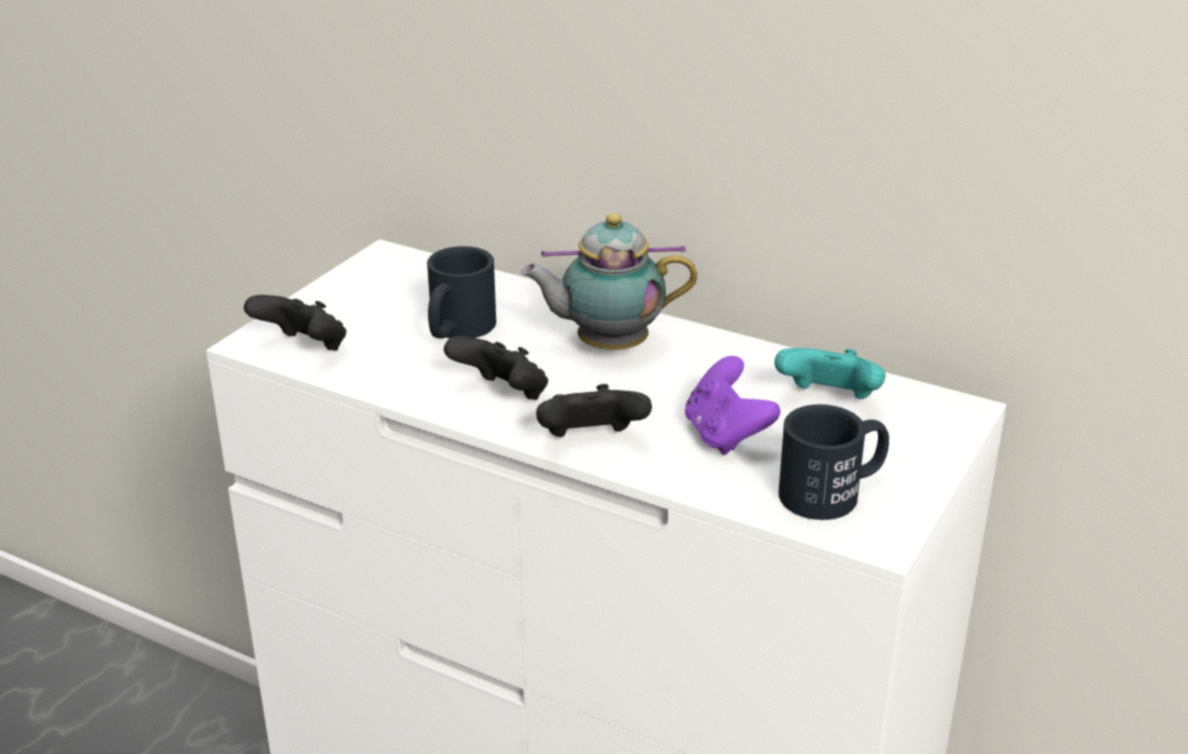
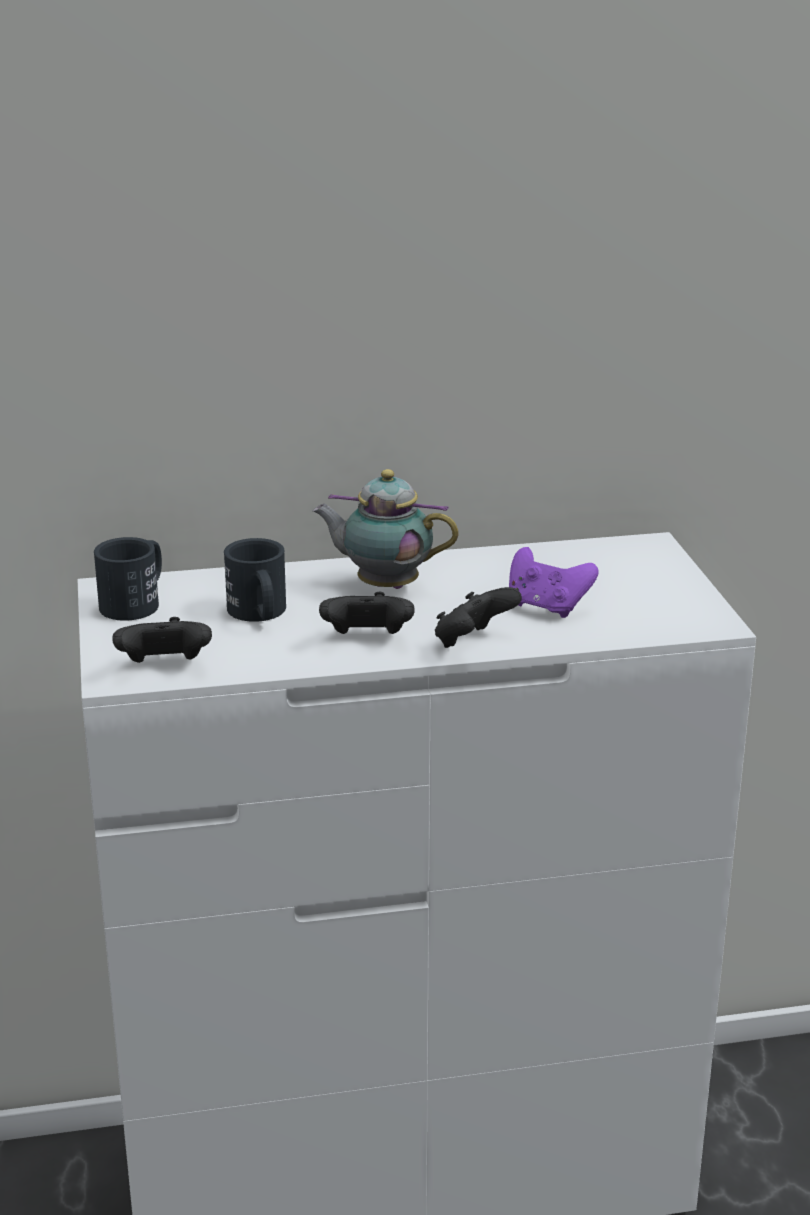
camera: 40 degrees left, 5 degrees down
(607, 346) = (383, 586): teapot -> teapot turned 60 degrees clockwise
(829, 401) = (573, 566): turquoise game controller -> none
(833, 492) = (656, 612): black mug -> black mug (136, 602)

